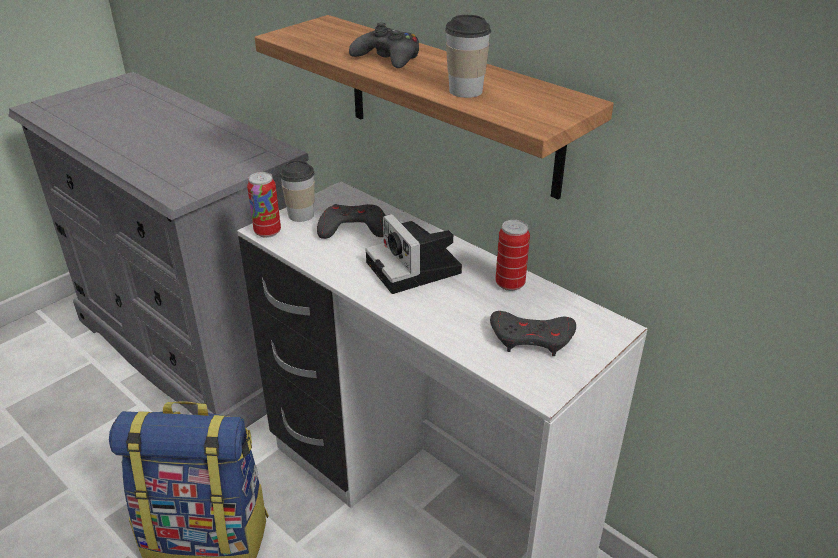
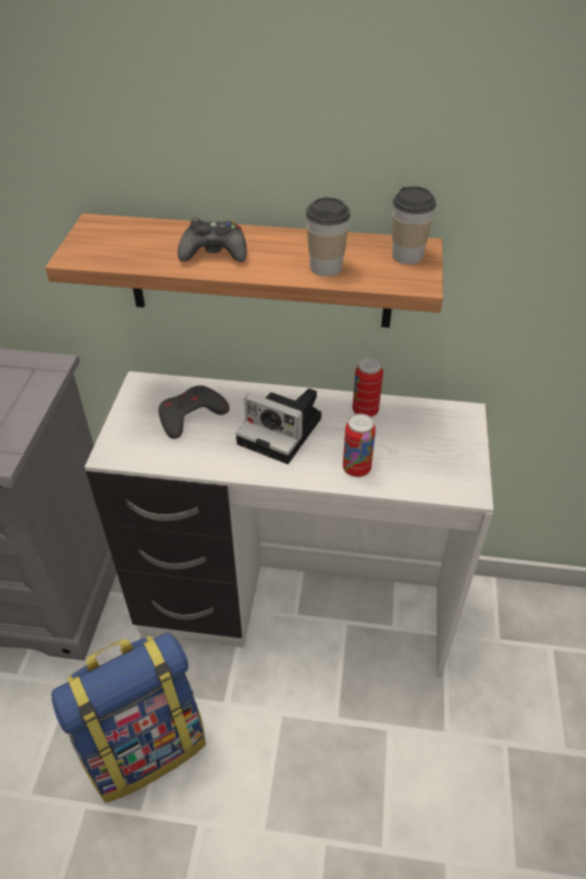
camera: 35 degrees left, 10 degrees up
(267, 232) = (117, 455): can -> can (356, 469)
(301, 215) = (129, 423): cup -> cup (407, 256)
(532, 338) = (423, 451): grey game controller -> none

